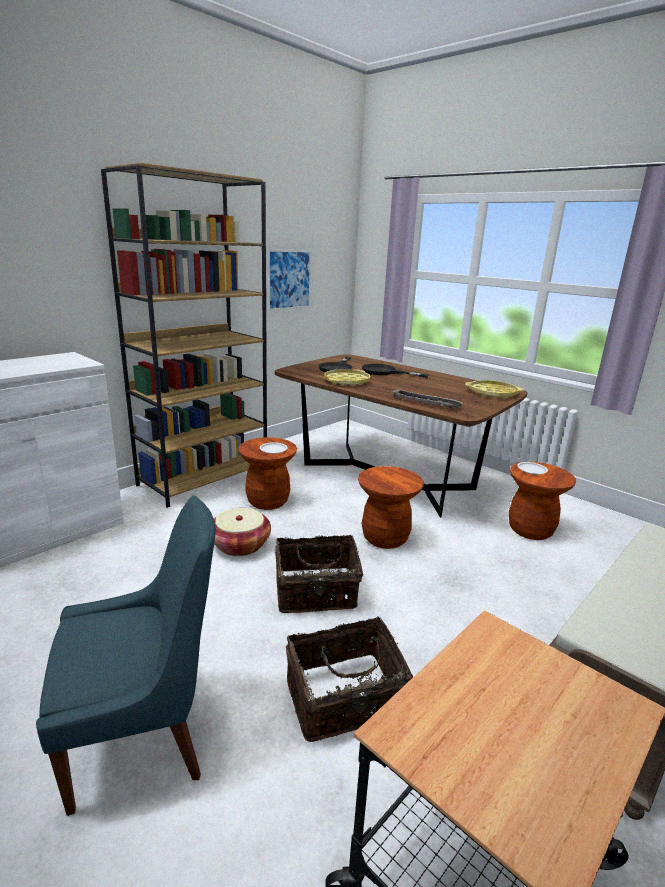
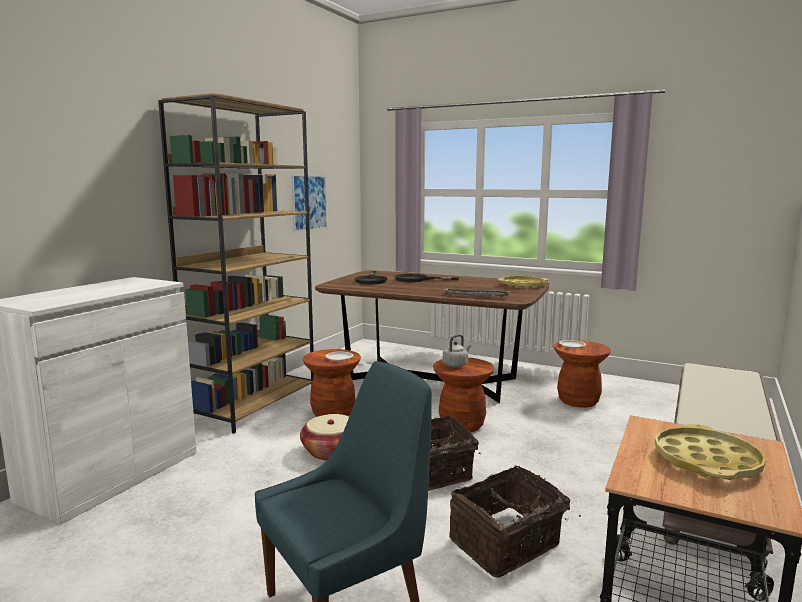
camera: 15 degrees left, 10 degrees down
(347, 381) = (392, 288): yellow tray -> yellow tray (706, 461)
(383, 476) = (456, 364): none -> grey kettle

